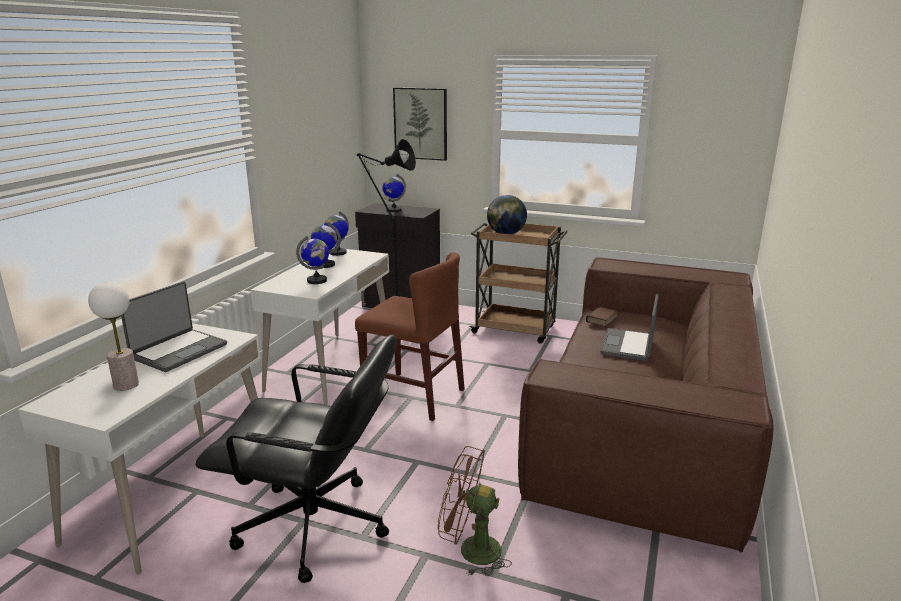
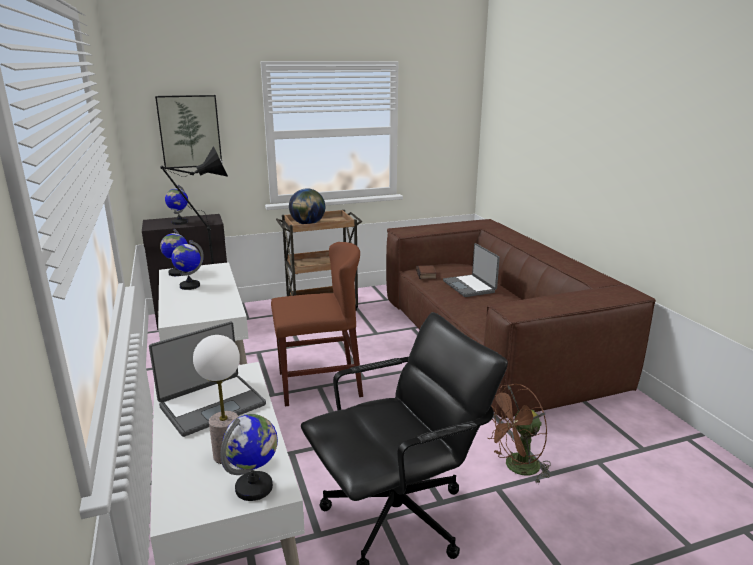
camera: 40 degrees left, 0 degrees up
(178, 351) = (211, 404): laptop -> laptop turned 60 degrees clockwise
(317, 281) = (212, 301): globe -> globe (254, 487)

